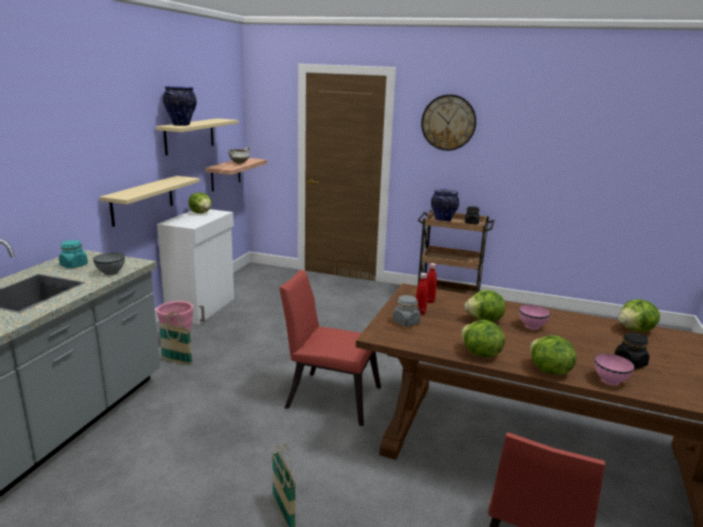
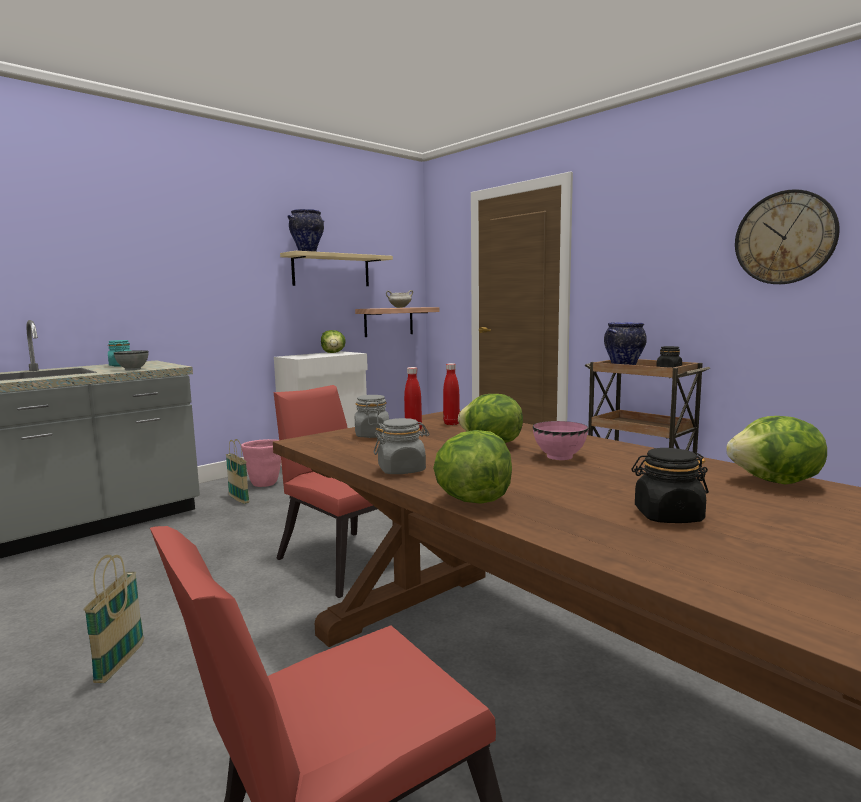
camera: 30 degrees right, 10 degrees down
(142, 200) = (255, 327): beige shelf -> none
(448, 122) = (639, 231): wall clock -> wall clock (785, 238)
(480, 354) = (402, 470): lettuce -> grey jar
(609, 380) = (570, 528): pink bowl -> none

